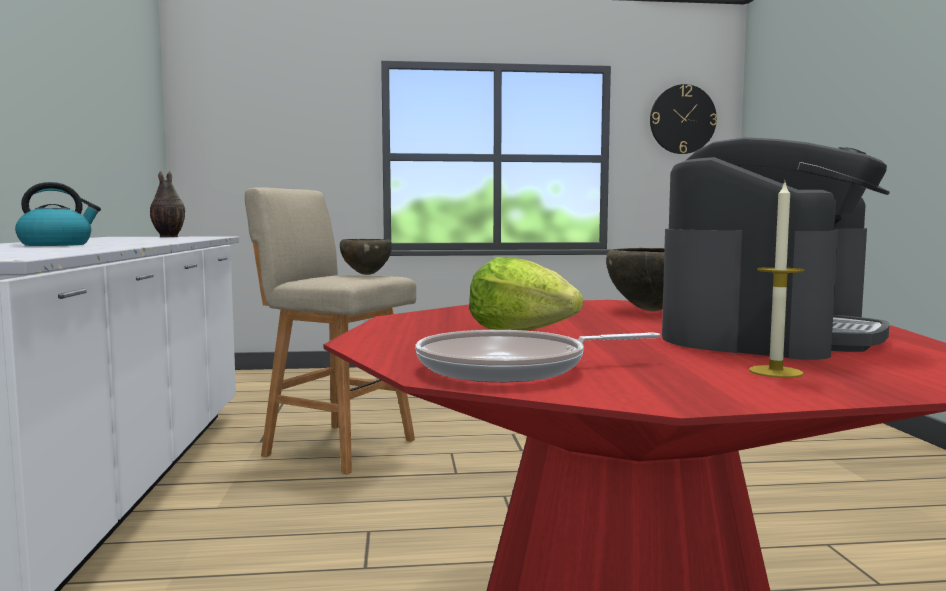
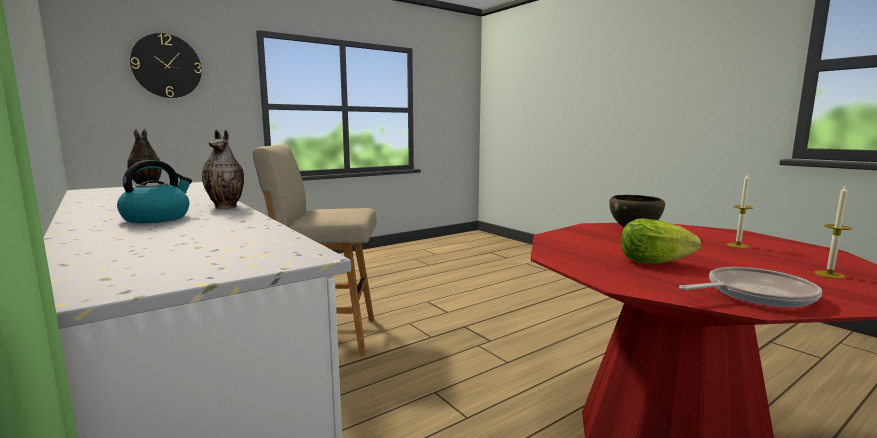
camera: 30 degrees left, 5 degrees up
(149, 243) = (227, 206): none -> vase
(366, 274) = (343, 208): brown bowl -> none
(512, 368) = (754, 294): frying pan -> frying pan turned 150 degrees counterclockwise
(682, 119) = (451, 86): wall clock -> wall clock (166, 66)
(767, 334) = (738, 245): coffee machine -> candle

